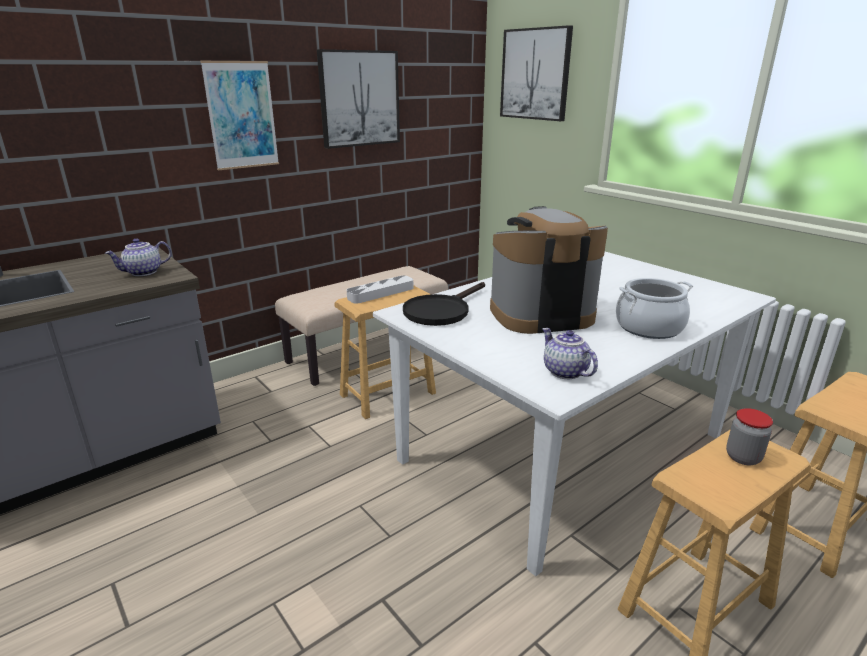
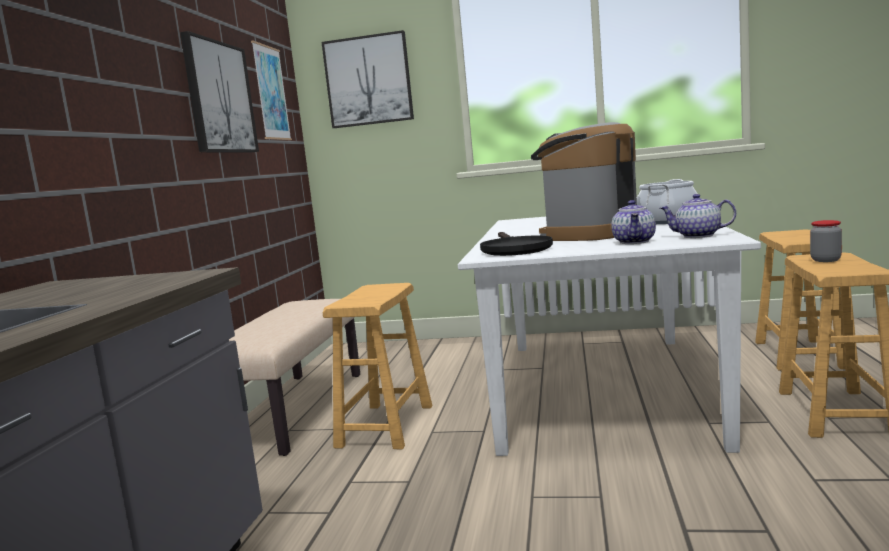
camera: 40 degrees left, 15 degrees down
(143, 272) = (138, 282): teapot -> teapot (635, 242)
(241, 115) = (123, 98): picture -> picture (271, 93)
(381, 293) = (359, 293): grey tray -> none

